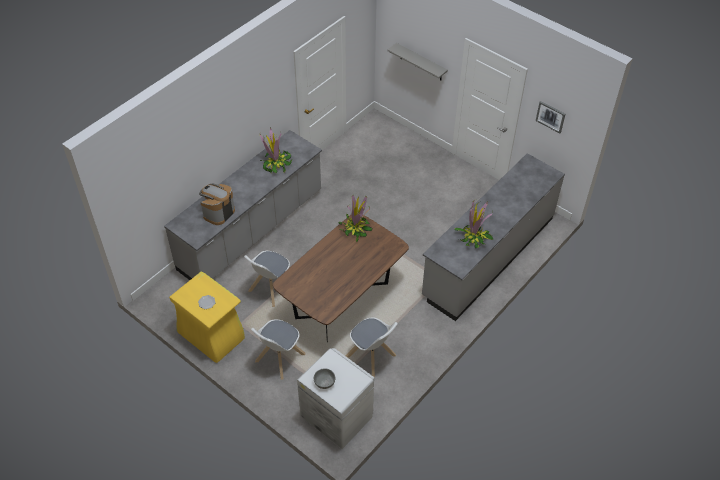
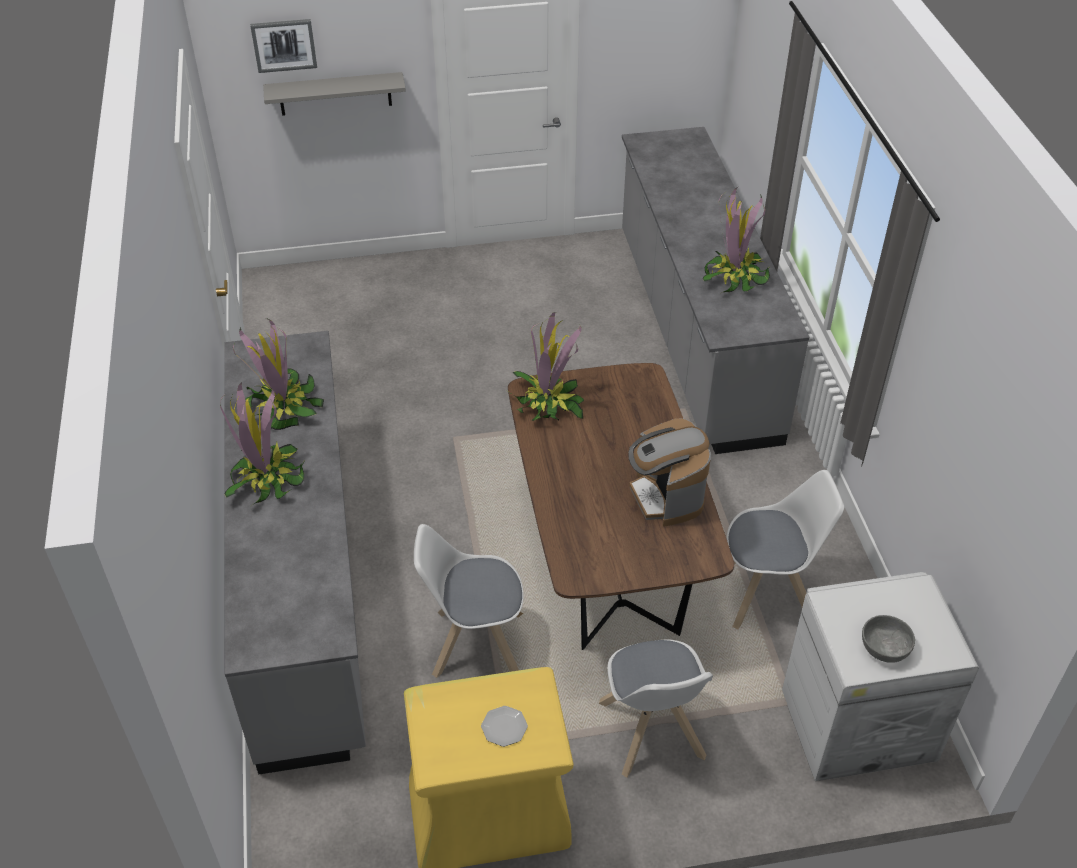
camera: 50 degrees left, 5 degrees down
(218, 213) = (300, 561): coffee machine -> coffee machine (665, 497)
(242, 182) = (267, 479): none -> potted plant
(271, 288) = (474, 643): chair -> chair turned 105 degrees clockwise
(550, 116) = (646, 35): picture -> picture (284, 45)

